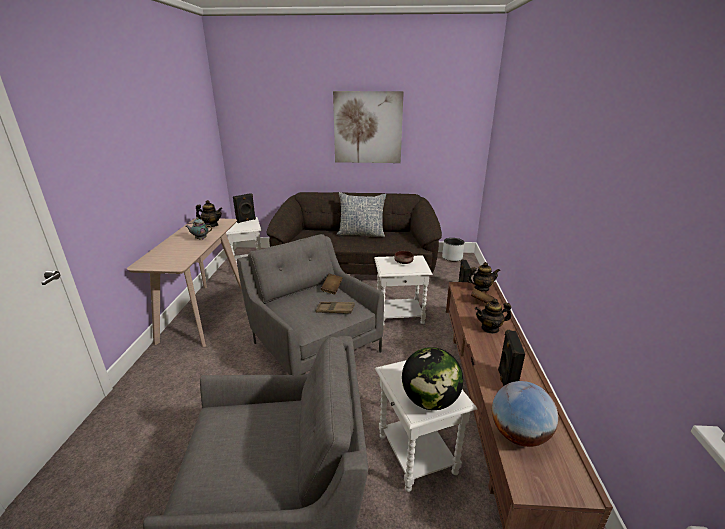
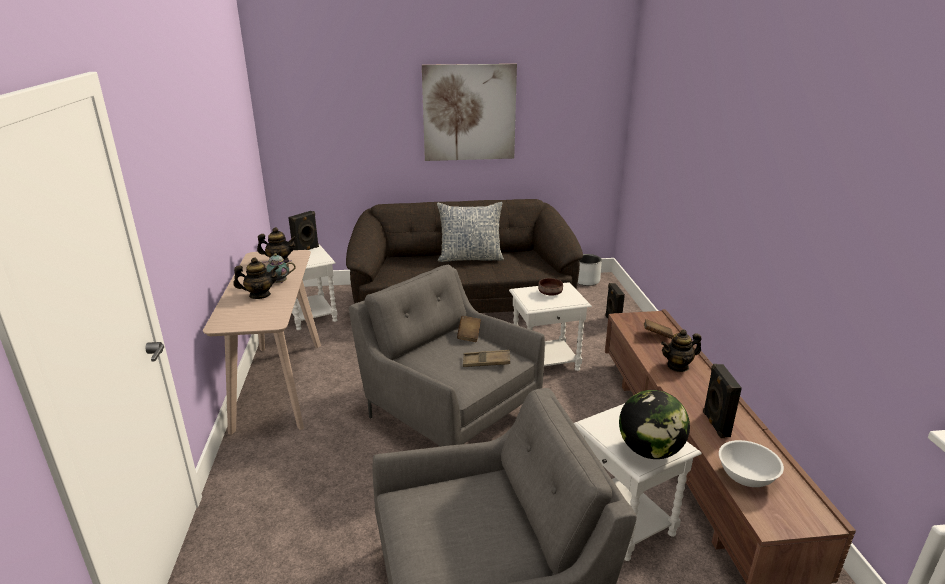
camera: 10 degrees left, 0 degrees up
(481, 288) = (651, 319): teapot -> teapot (259, 295)
(518, 434) = (746, 476): globe -> white bowl

